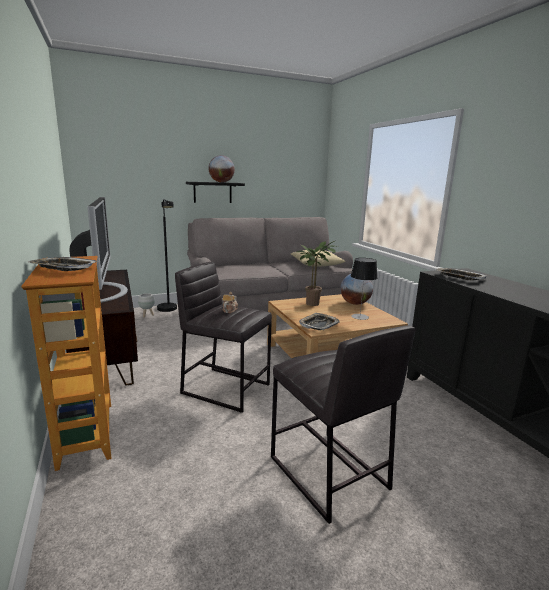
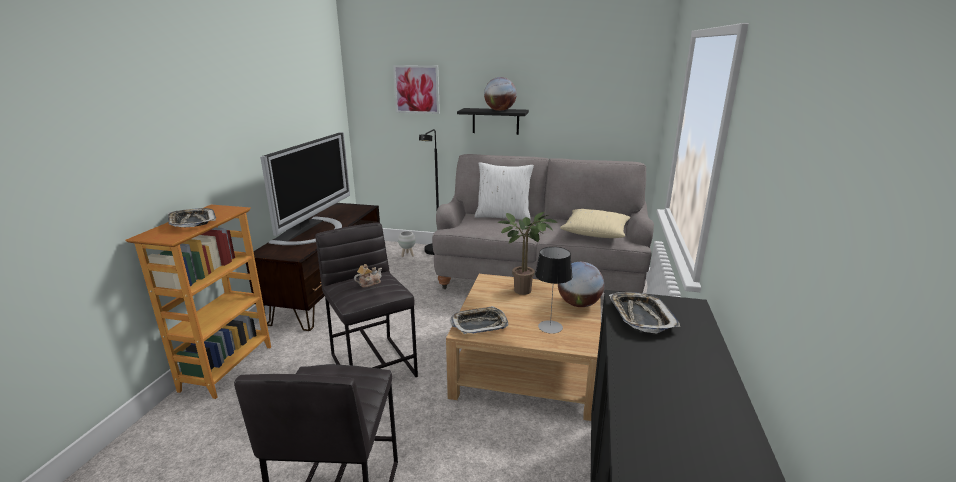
camera: 35 degrees right, 5 degrees up
(141, 165) = (416, 89): none -> picture
(241, 264) = (503, 216): none -> white pillow

